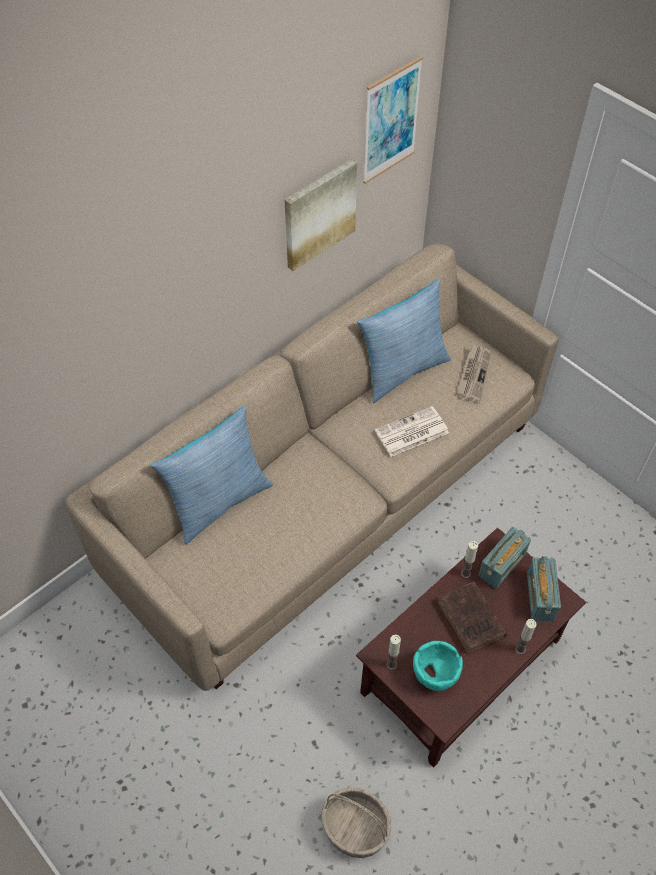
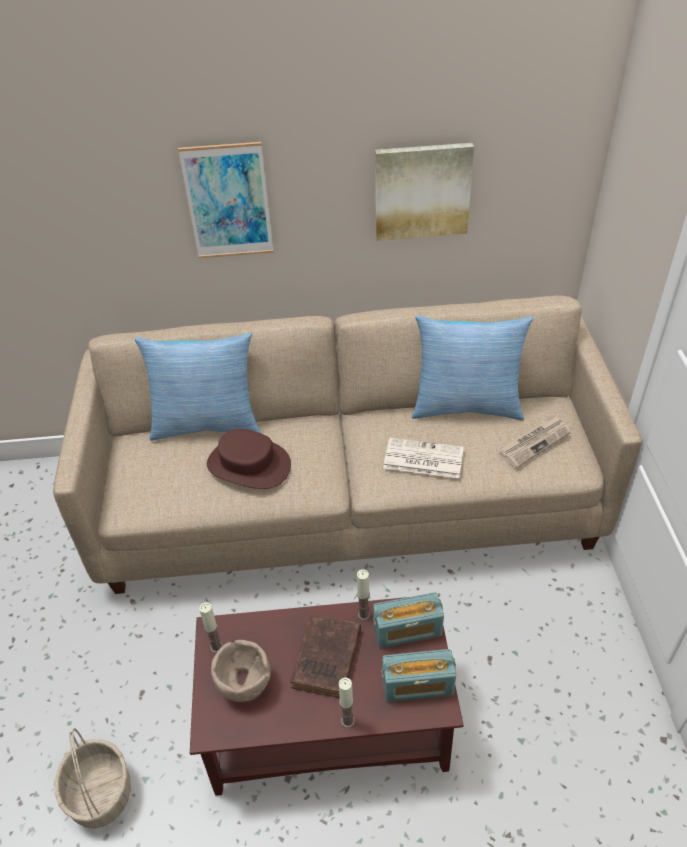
camera: 40 degrees right, 10 degrees down
(291, 515) = (248, 465): none -> brown hat
(391, 121) = (534, 120): picture -> picture (228, 202)
(434, 674) = (243, 683): turquoise bowl -> brown bowl
(540, 596) = (417, 685): radio -> radio turned 135 degrees counterclockwise

